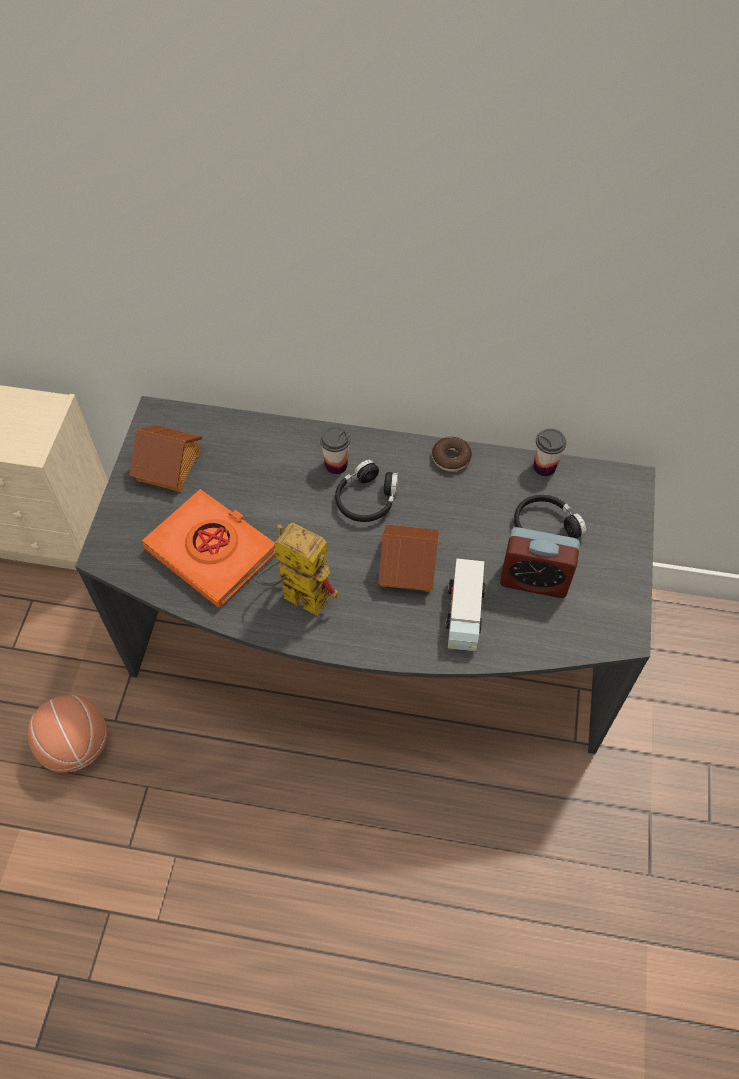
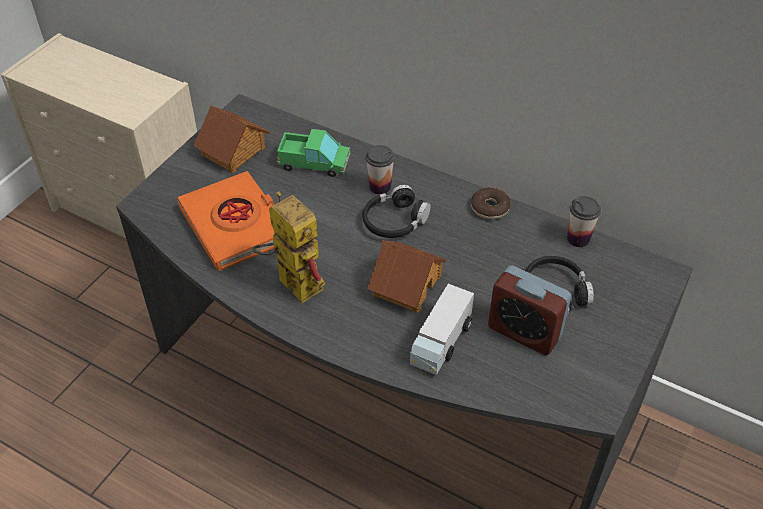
camera: 20 degrees right, 10 degrees down
(76, 746) = (88, 394): basketball -> none
(258, 456) = (314, 163): none -> toy truck

